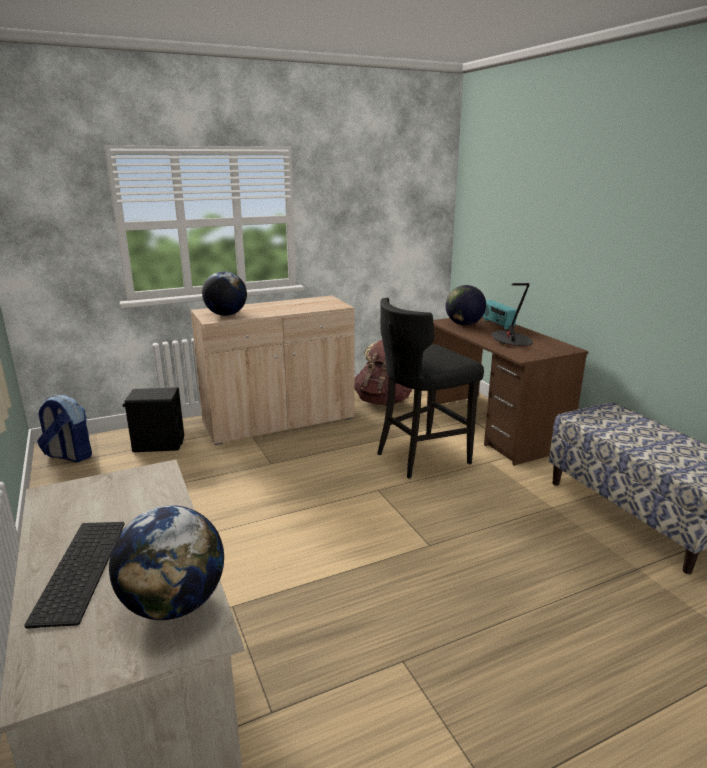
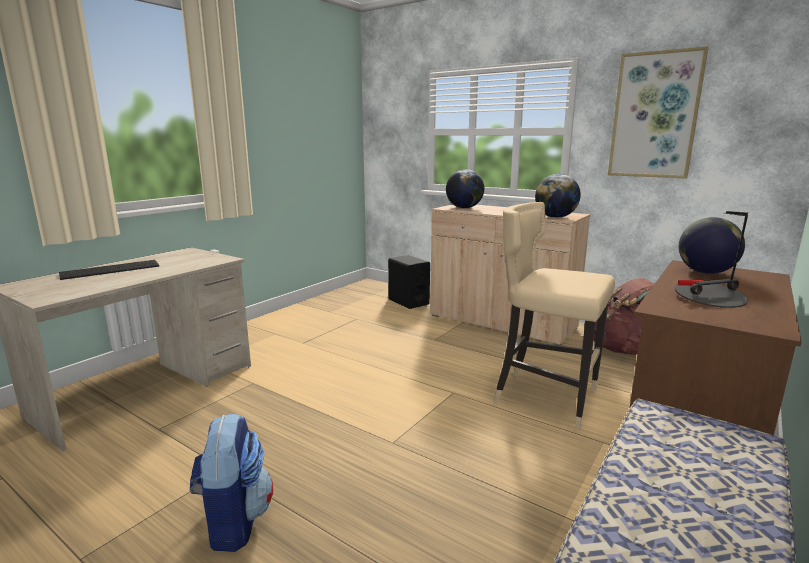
camera: 60 degrees right, 5 degrees down
(69, 456) = (364, 288): backpack -> backpack (234, 521)
(174, 604) = (75, 289): globe -> globe (555, 217)
(359, 203) = (654, 115): none -> picture
(421, 457) = (544, 397): black stool -> beige stool
(497, 324) = (756, 284): radio -> none

